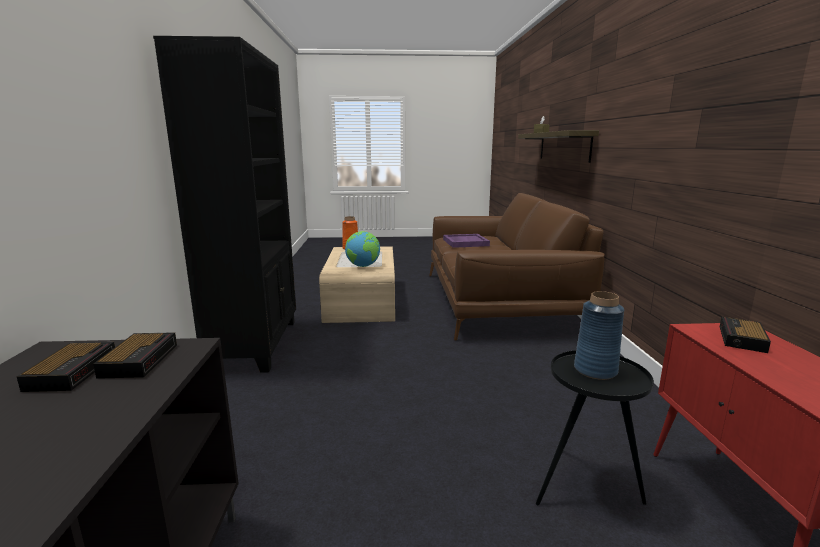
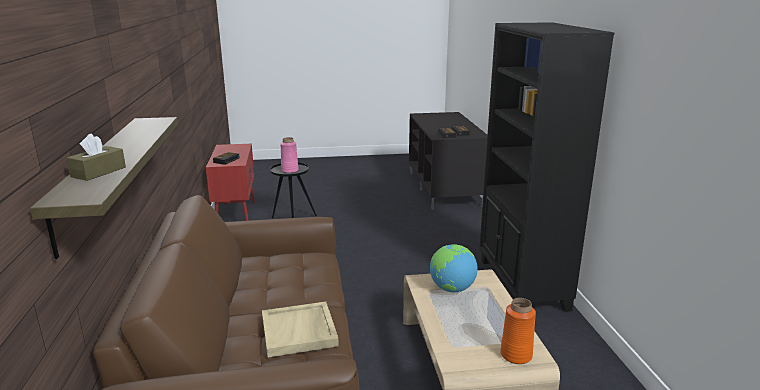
camera: 175 degrees right, 5 degrees up
(465, 242) = (299, 332): purple tray -> beige tray
(595, 370) = (289, 170): blue vase -> pink vase

